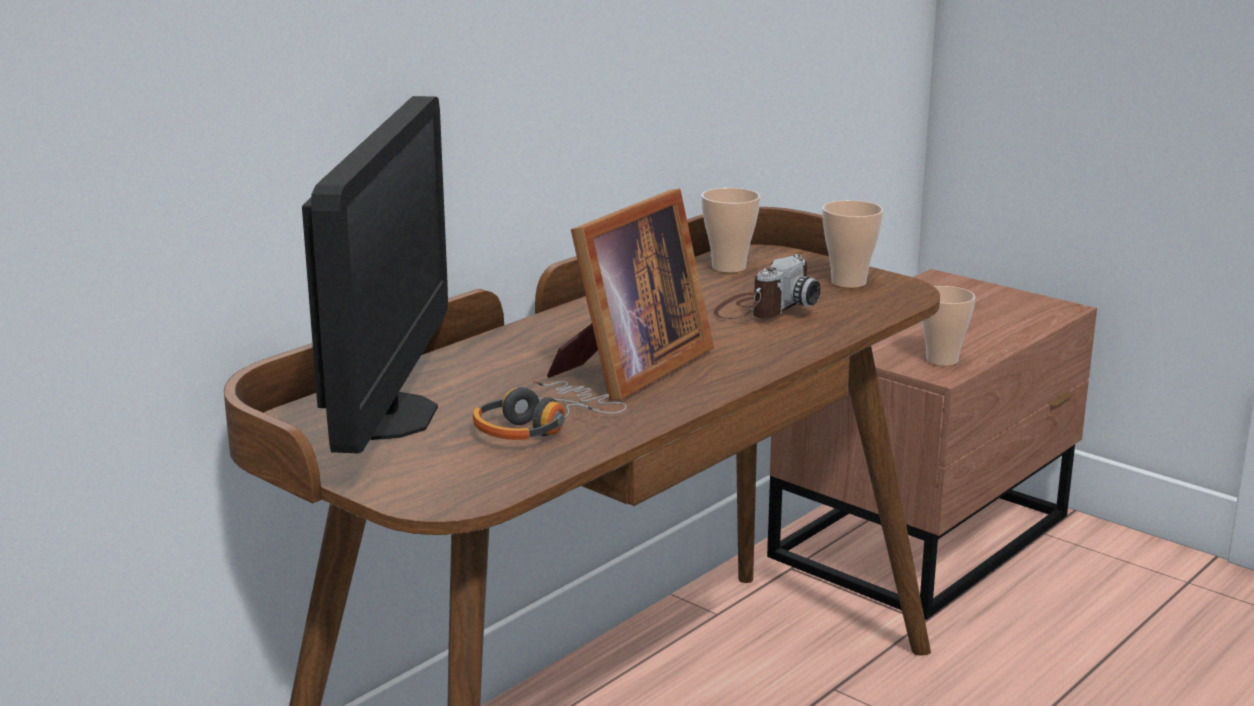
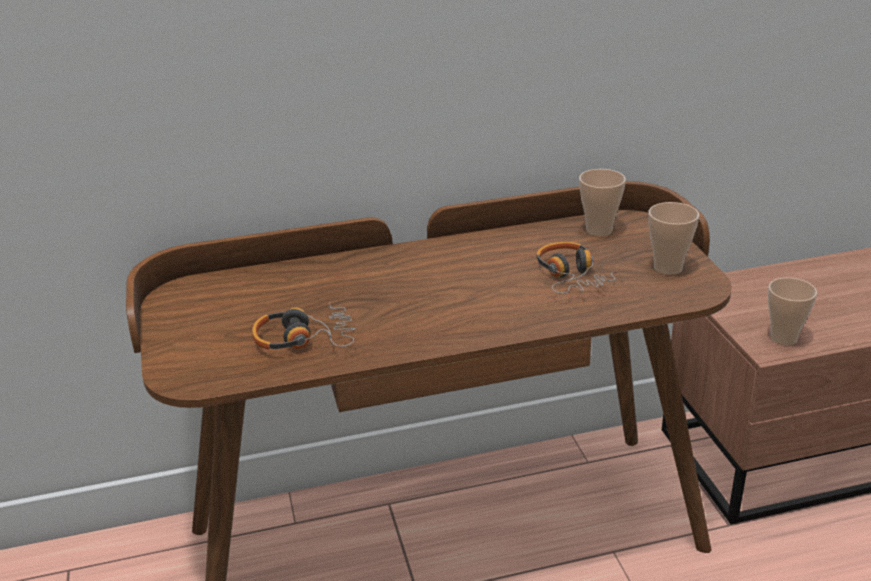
camera: 35 degrees right, 10 degrees up
(386, 416) = (236, 301): monitor -> none
(629, 369) = (415, 306): picture frame -> none
(762, 308) = (572, 276): camera -> headphones

